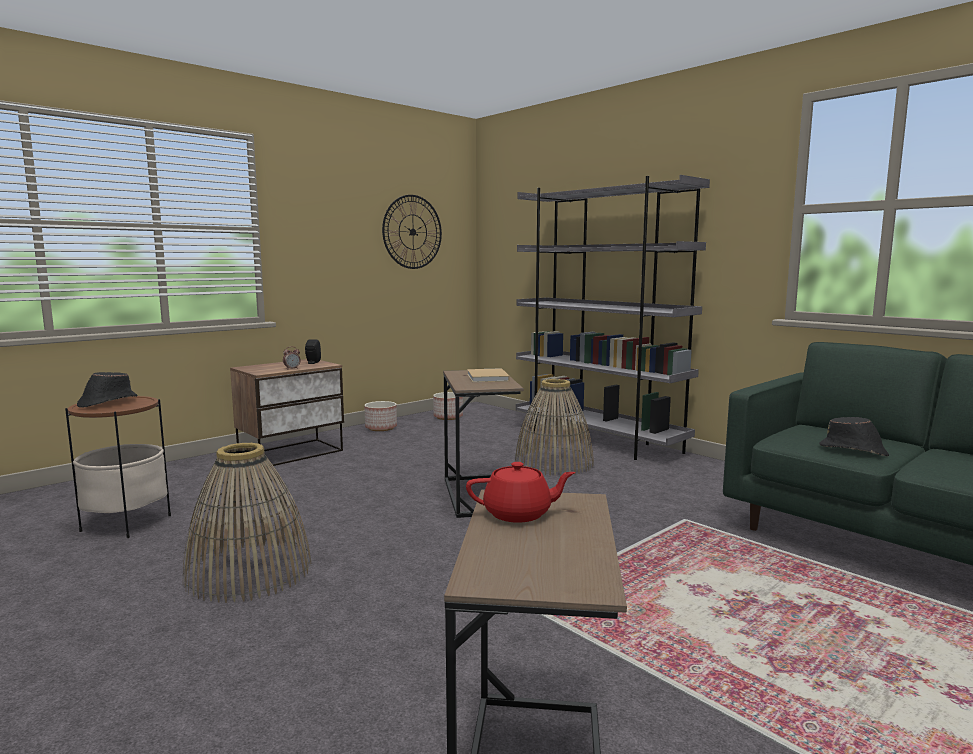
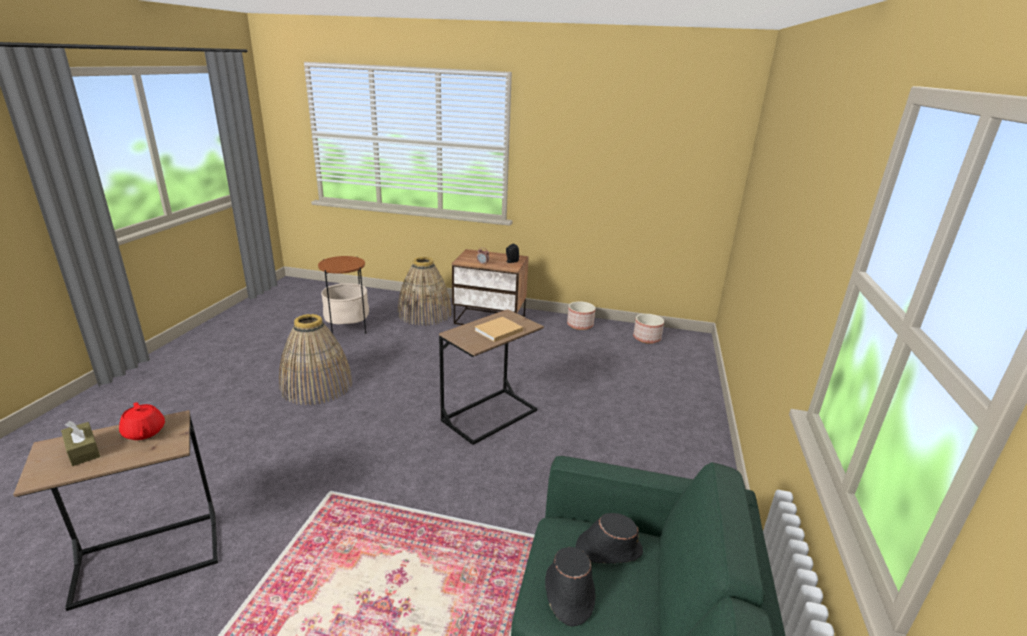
camera: 55 degrees right, 15 degrees up
(107, 402) = (342, 261): black hat -> black hat (608, 549)
(412, 232) = (659, 158): wall clock -> none
(530, 553) = (83, 450): none -> brown tissue box
(554, 463) = (600, 424): basket -> basket (425, 314)
(598, 440) = (695, 429): grey bookcase -> none

